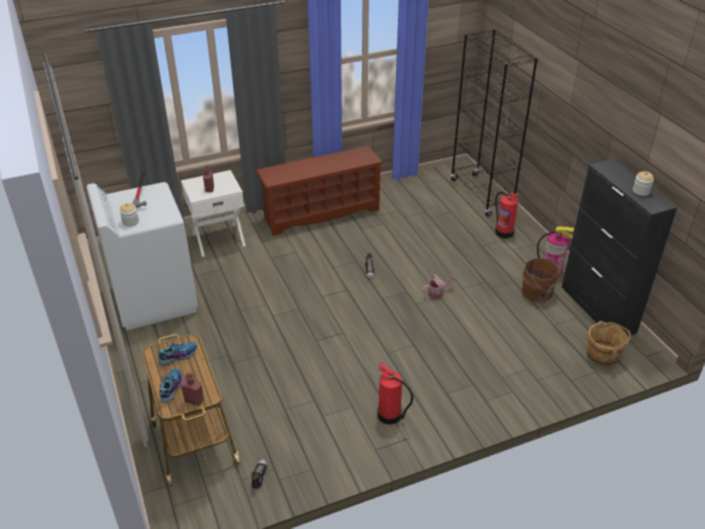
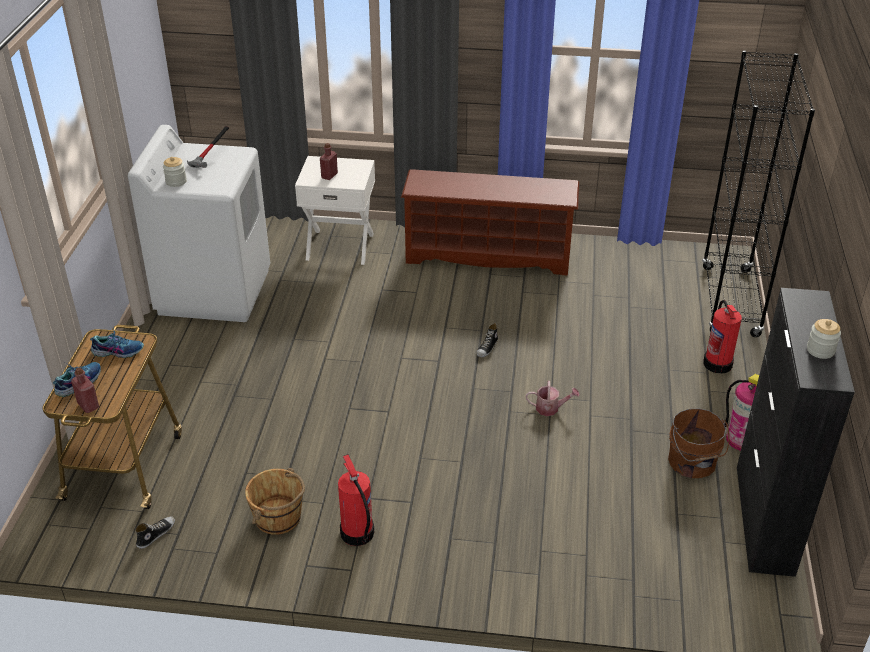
camera: 30 degrees right, 0 degrees up
(603, 355) = (714, 584): brown bucket -> brown bucket (278, 517)

